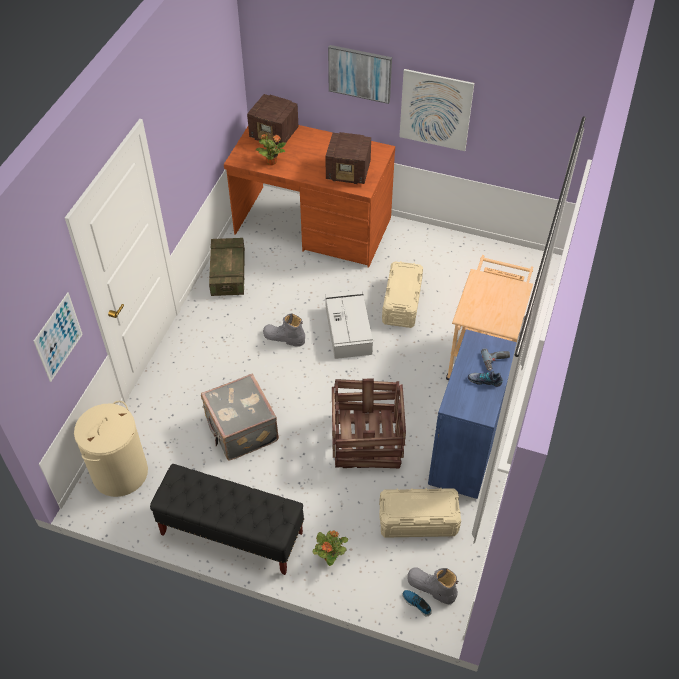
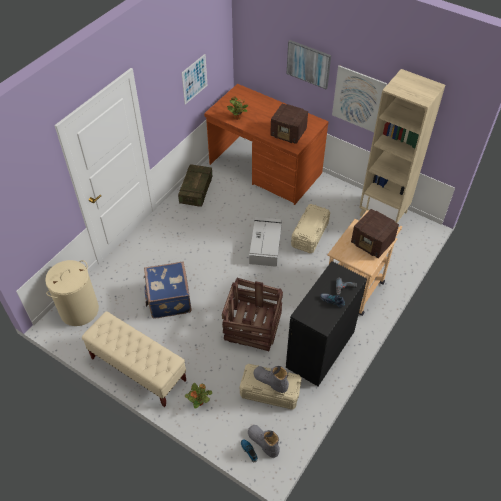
camera: 15 degrees right, 0 degrees up
(58, 337) = (41, 207): picture -> picture (194, 79)
(231, 533) = (138, 369): black bench -> beige bench
(240, 430) = (168, 299): grey suitcase -> blue suitcase
(274, 134) = (246, 99): radio -> radio (372, 243)
(284, 338) = (219, 242): grey boot -> grey boot (270, 381)
(465, 450) = (320, 349): blue cabinet -> black cabinet
(488, 256) = (383, 213): none -> beige bookcase

